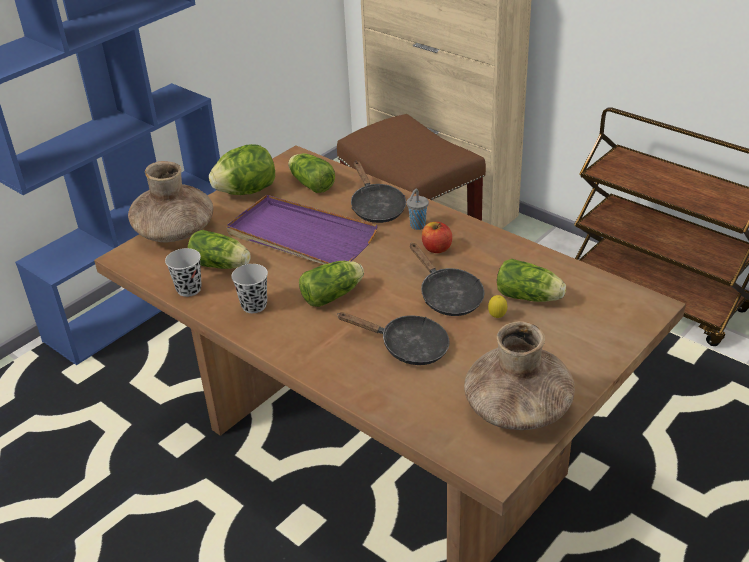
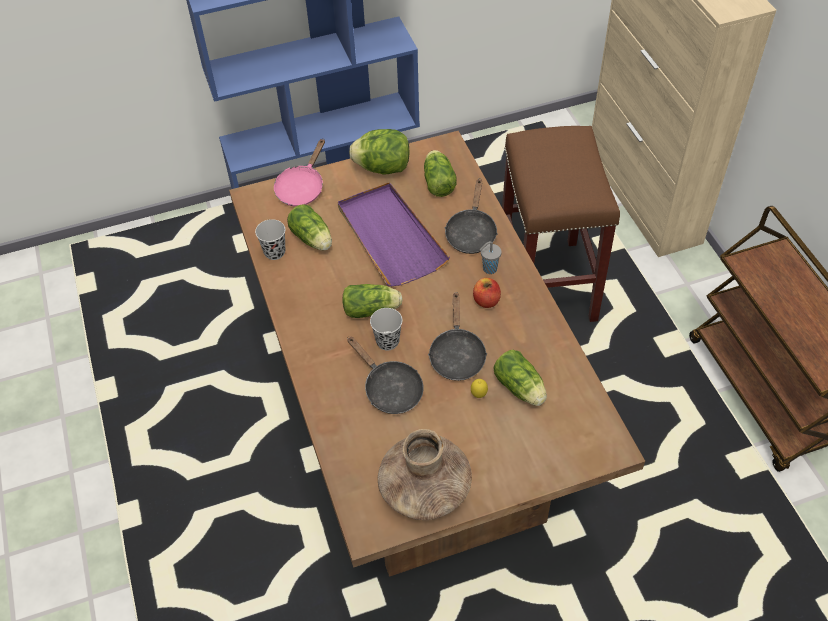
camera: 30 degrees right, 15 degrees up
(175, 232) = (302, 188): brown vase -> pink frying pan
(254, 305) = (309, 291): black cup -> black cup (387, 341)

